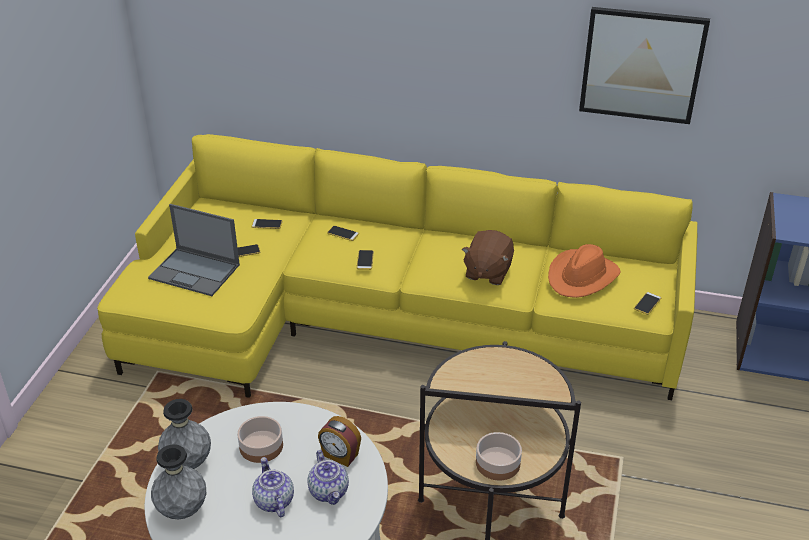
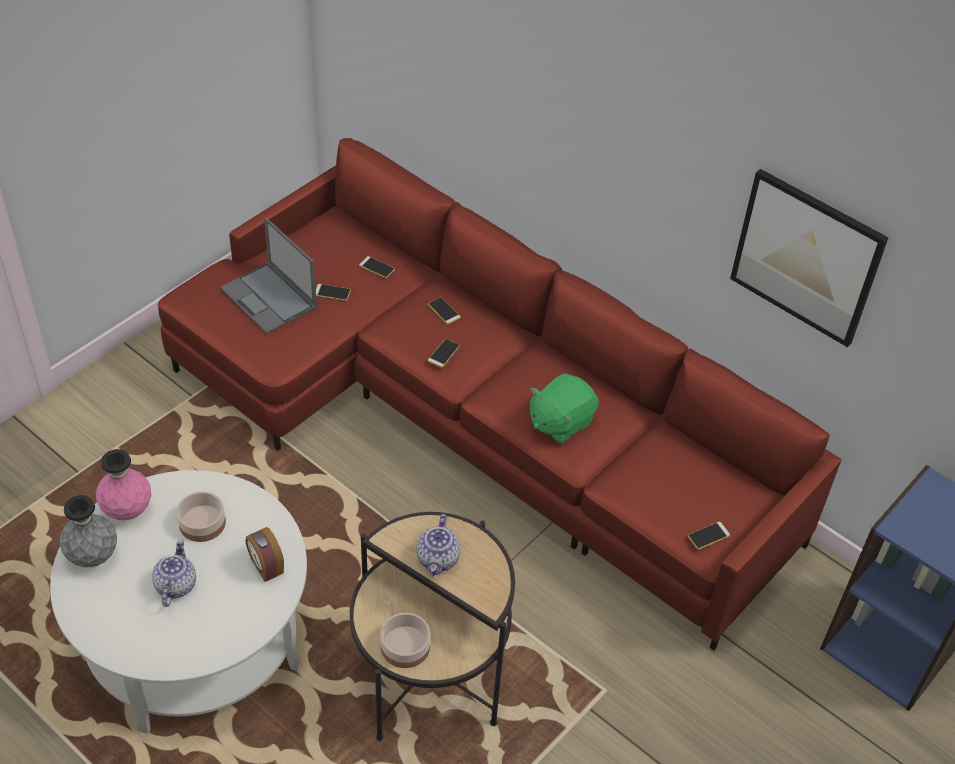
camera: 25 degrees right, 10 degrees up
(187, 463) = (127, 510): grey vase -> pink vase
(329, 491) = (230, 599): teapot -> teapot (438, 559)
(385, 320) = (471, 420): yellow sofa -> red sofa
(487, 272) = (560, 422): brown plush toy -> green plush toy
(582, 277) = (661, 471): orange hat -> none

